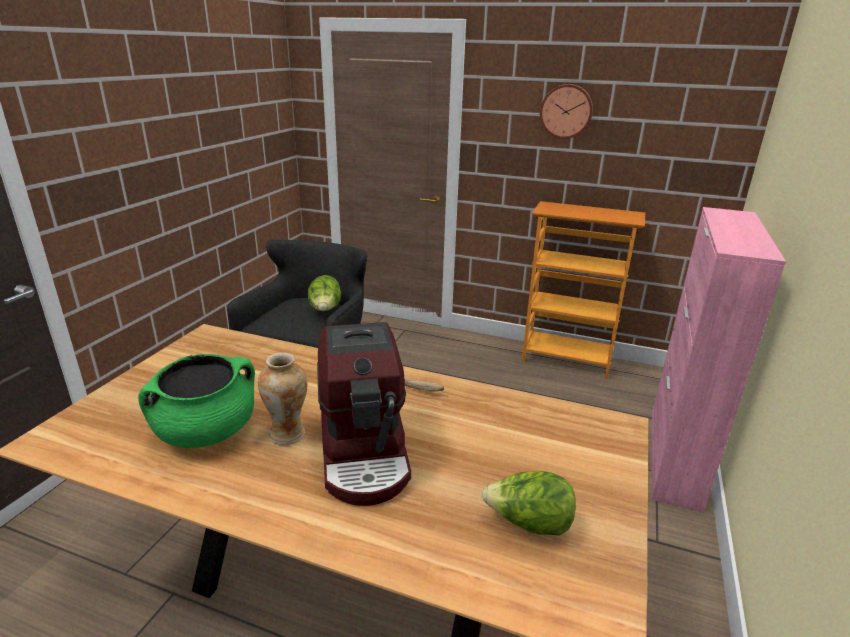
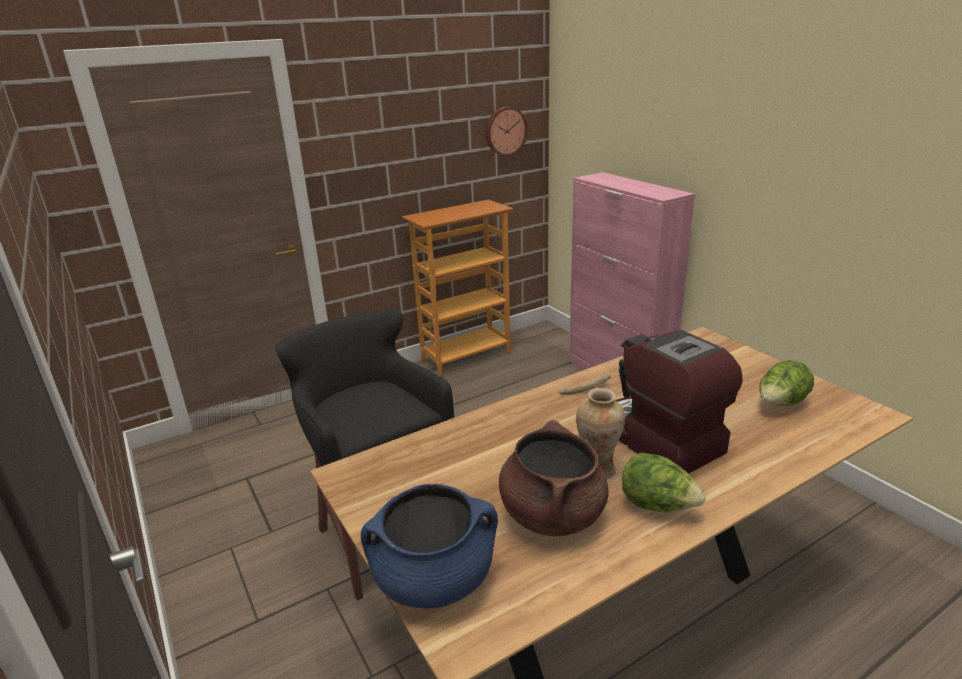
camera: 50 degrees left, 0 degrees up
(105, 408) = (434, 579): none -> blue cooking pot
(207, 431) = (552, 514): green cooking pot -> brown cooking pot
(325, 311) = (384, 391): lettuce -> lettuce (657, 505)
(365, 454) = (658, 440): coffee machine -> coffee machine turned 150 degrees counterclockwise
(566, 111) = (406, 122): wall clock -> wall clock (505, 131)

